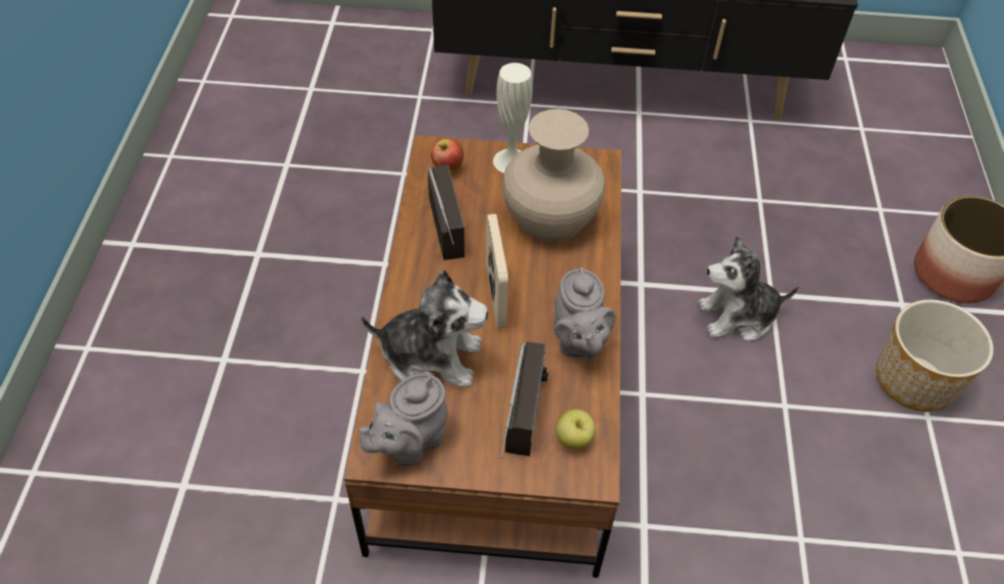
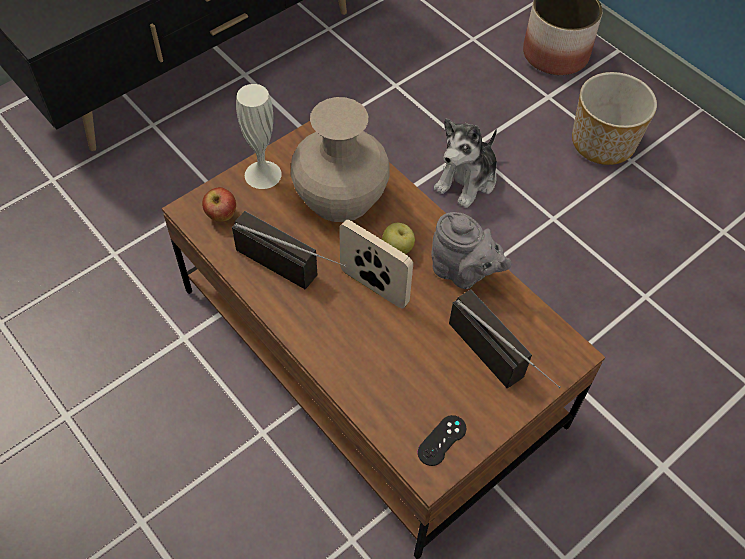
camera: 45 degrees left, 5 degrees up
(409, 443) = (442, 440): grey teapot -> black game controller
(431, 356) = (382, 367): plush toy -> none
(574, 439) = (535, 341): apple -> apple (397, 248)

